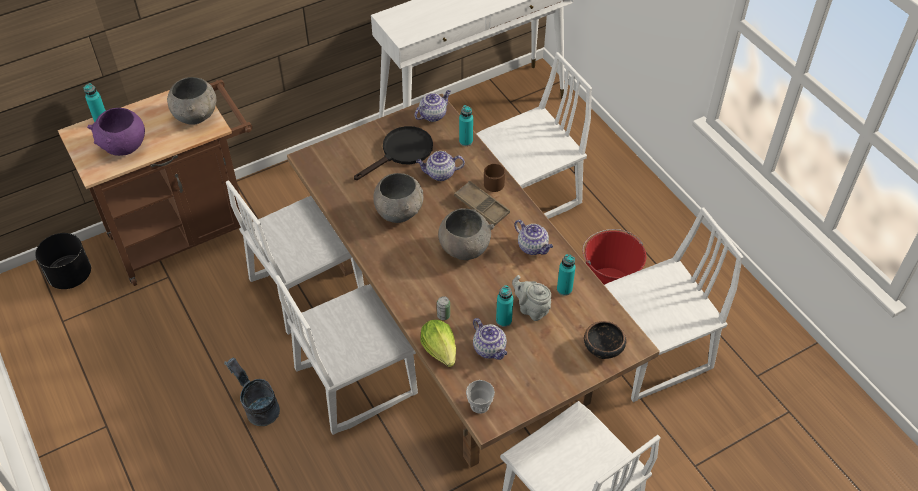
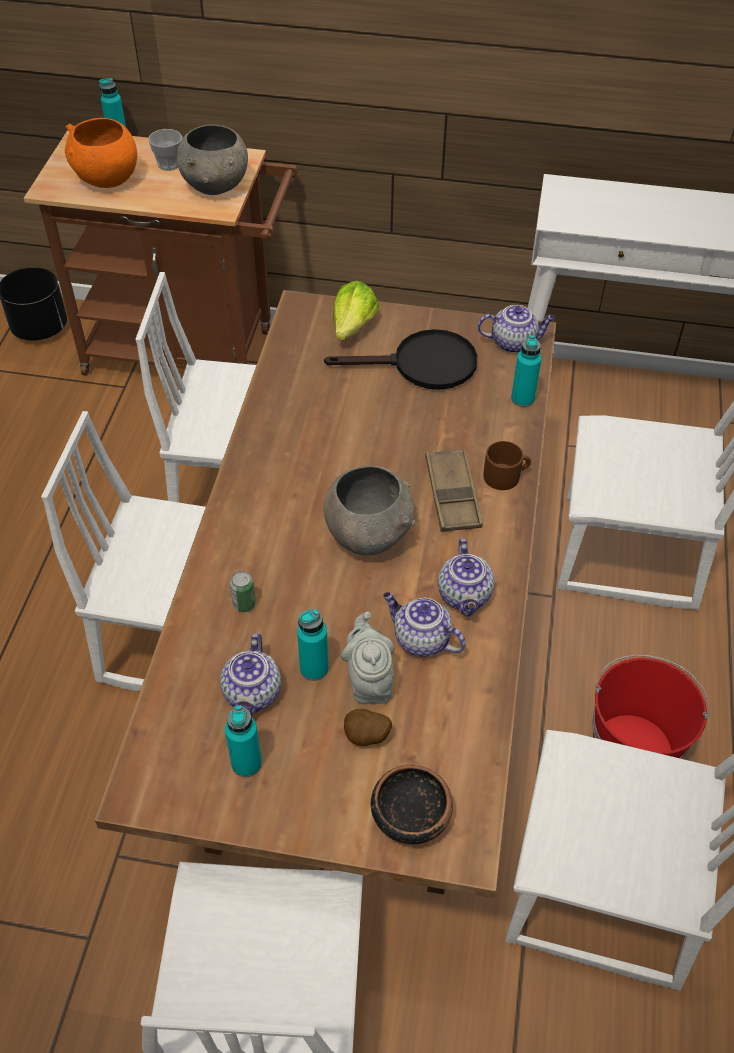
camera: 40 degrees right, 0 degrees up
(124, 147) = (107, 180): purple bowl -> orange bowl
(258, 408) = (58, 591): grey bucket -> none
(399, 212) = (336, 436): grey bowl -> none
(440, 174) = (441, 420): teapot -> teapot (420, 639)
(440, 350) = (190, 647): lettuce -> lettuce (353, 327)
(479, 405) = (153, 762): cup -> cup (169, 164)
(554, 332) = (366, 738): none -> potato
(564, 289) = (446, 686): turquoise bottle -> turquoise bottle (246, 763)

